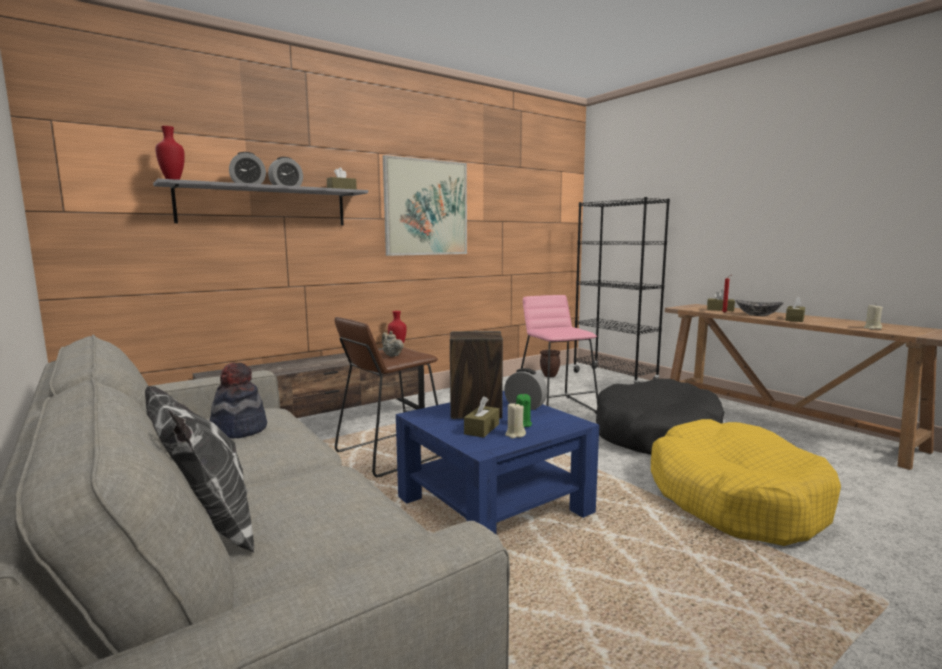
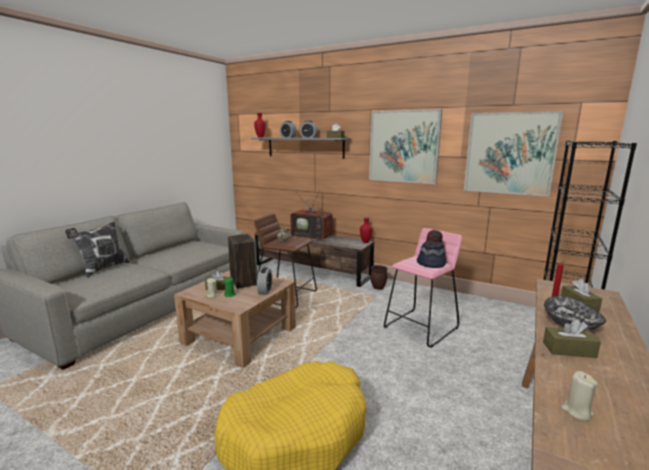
camera: 65 degrees right, 5 degrees up
(238, 430) = (189, 250): hat -> hat (431, 264)
(324, 362) = (313, 237): none -> television
(493, 505) = (240, 335): blue coffee table -> brown coffee table
(523, 216) = (509, 153): none -> picture
(549, 376) = (506, 310): brown planter -> brown planter (378, 288)
(655, 434) = (410, 382): black dog bed -> none

